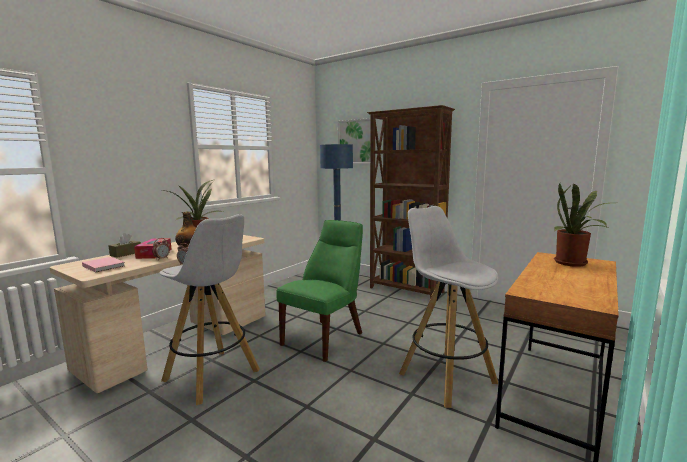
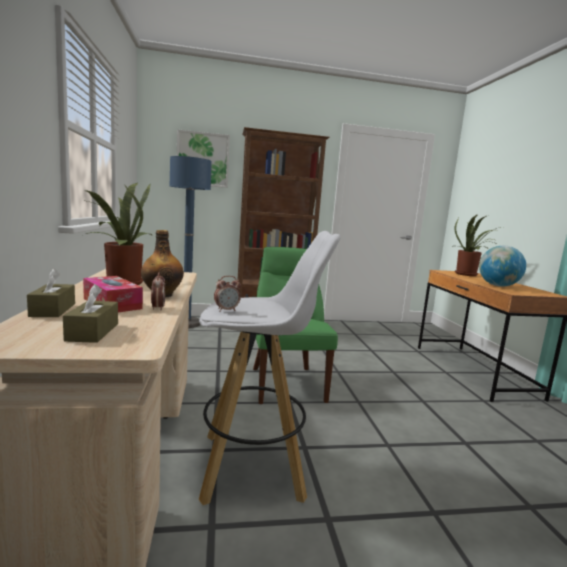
camera: 45 degrees left, 0 degrees up
(104, 266) = (93, 332): pink book -> brown tissue box
(445, 377) = (417, 381): white stool -> none
(544, 282) = (498, 286): none -> globe

